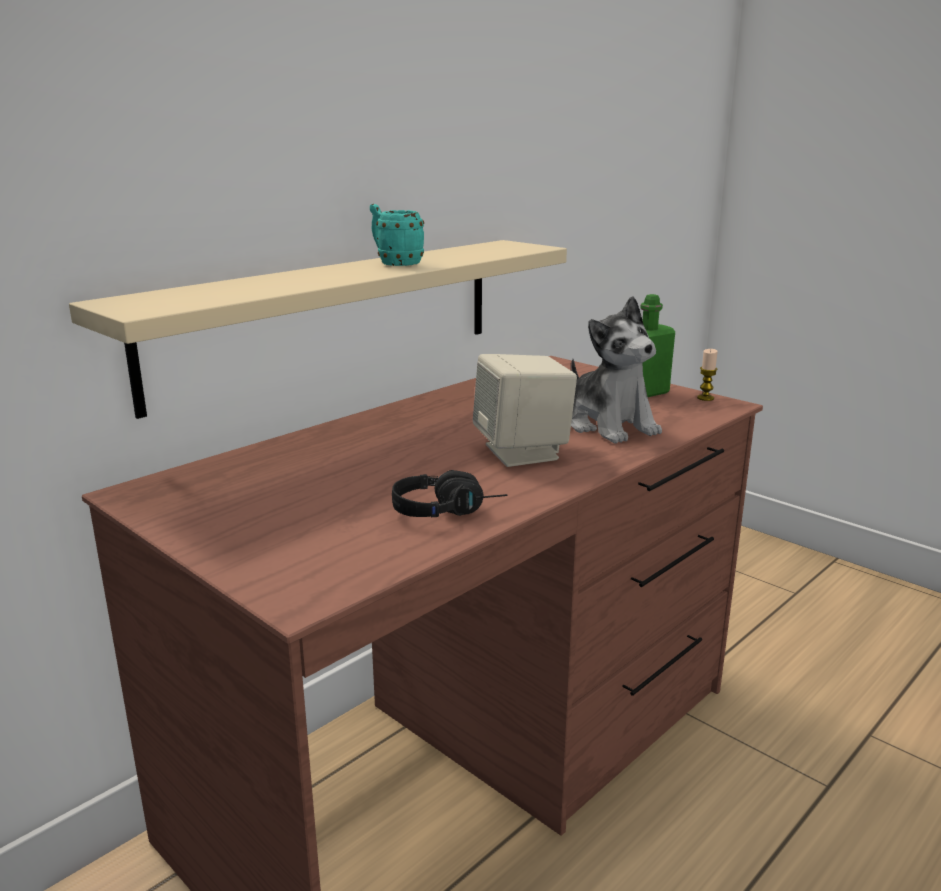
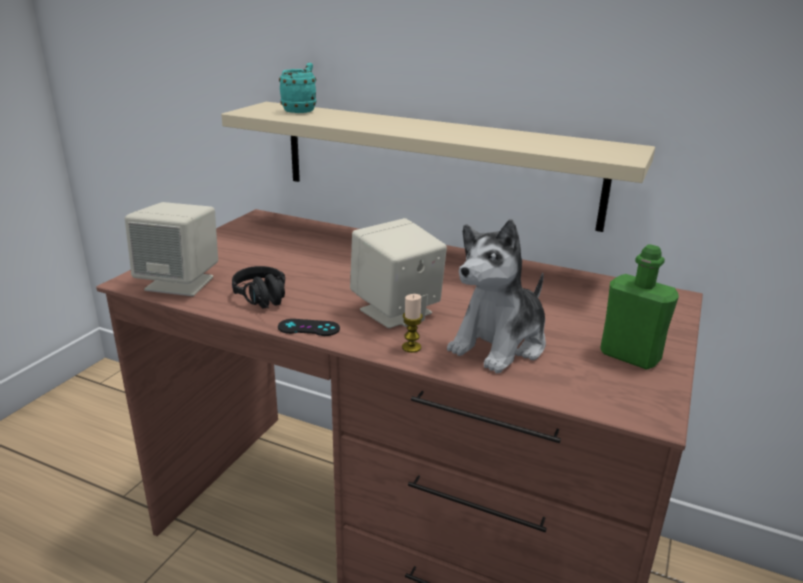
camera: 70 degrees right, 5 degrees up
(344, 562) = (181, 283): none -> beige speaker
(395, 263) = (460, 131): turquoise mug -> turquoise mug (302, 110)
(536, 494) = (308, 328): none -> black game controller
(705, 398) = (658, 397): candle -> candle (411, 347)

